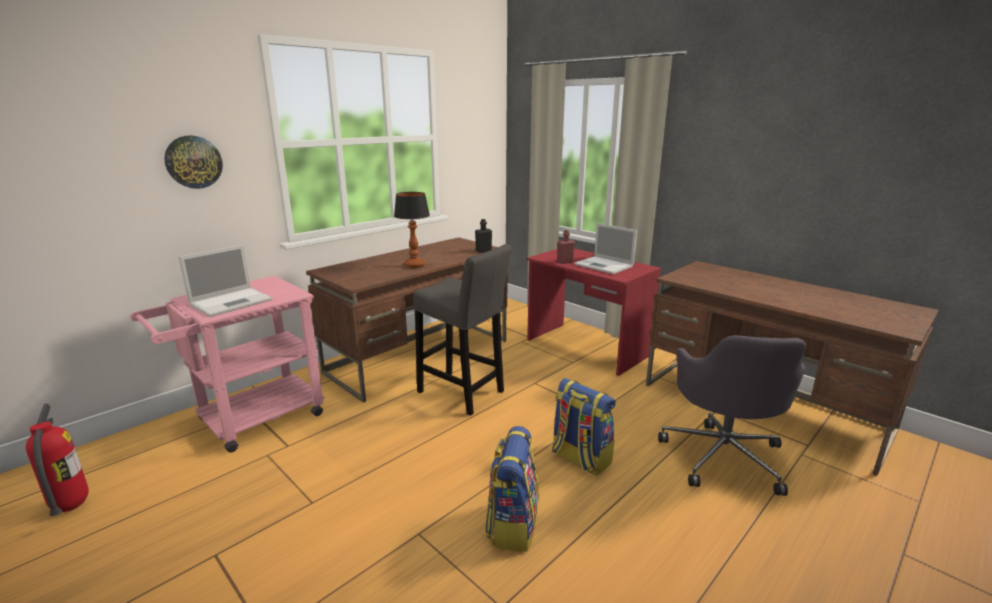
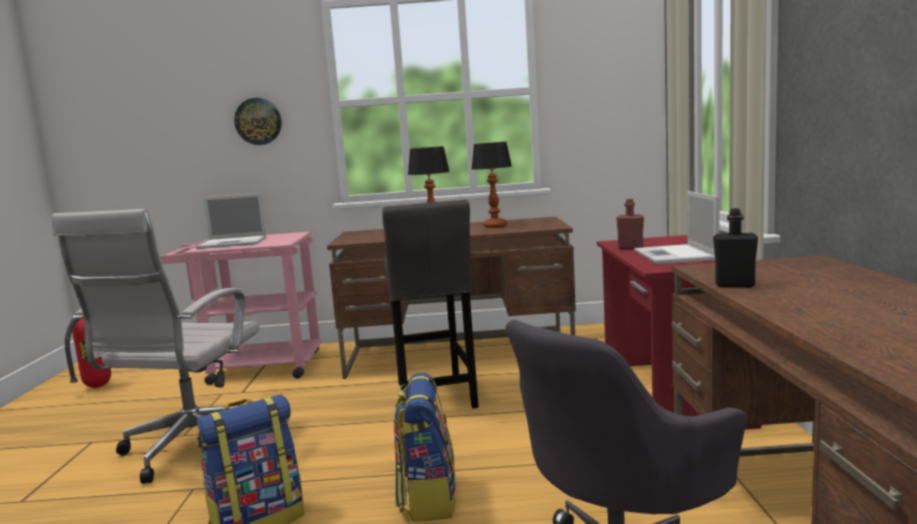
camera: 45 degrees right, 10 degrees down
(348, 510) = (189, 450): none -> white office chair
(443, 252) = (495, 226): none -> table lamp
(483, 251) = (539, 227): black bottle -> black bottle (734, 285)

